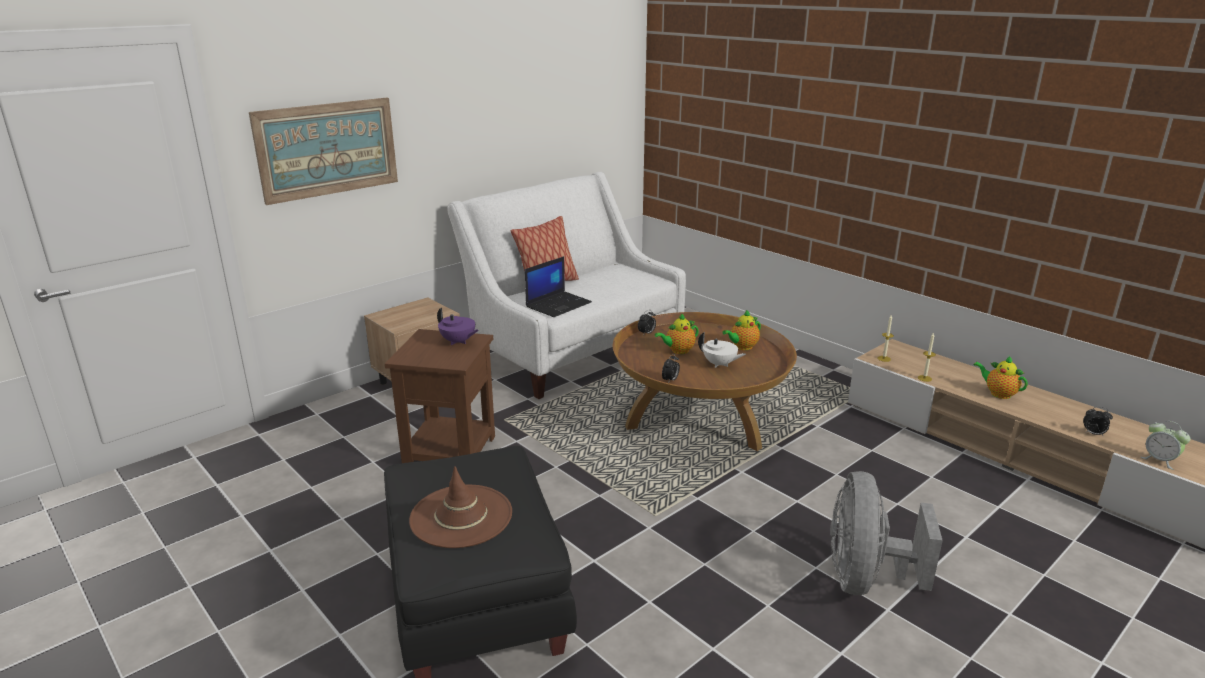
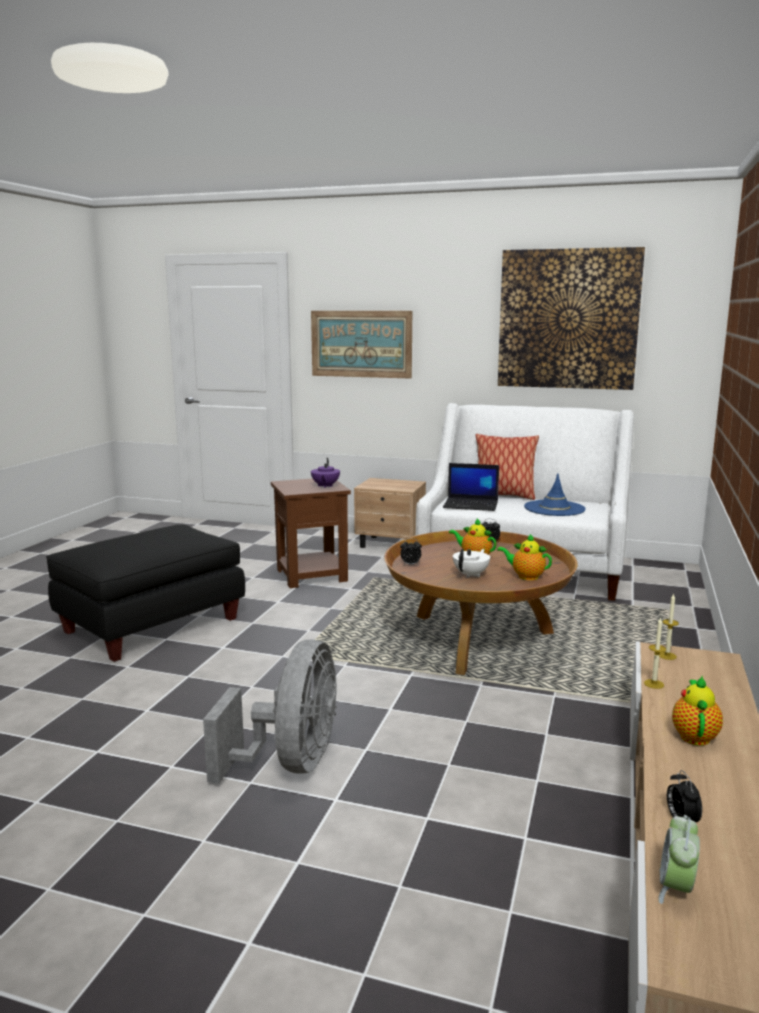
camera: 60 degrees right, 10 degrees down
(461, 516) = (126, 542): brown hat -> none
(539, 90) = (568, 319): none -> picture
(612, 282) = (554, 508): none -> blue hat
(719, 364) = (471, 575): white teapot -> white teapot turned 150 degrees counterclockwise
(865, 579) = (290, 763): grey fan -> grey fan turned 120 degrees clockwise

